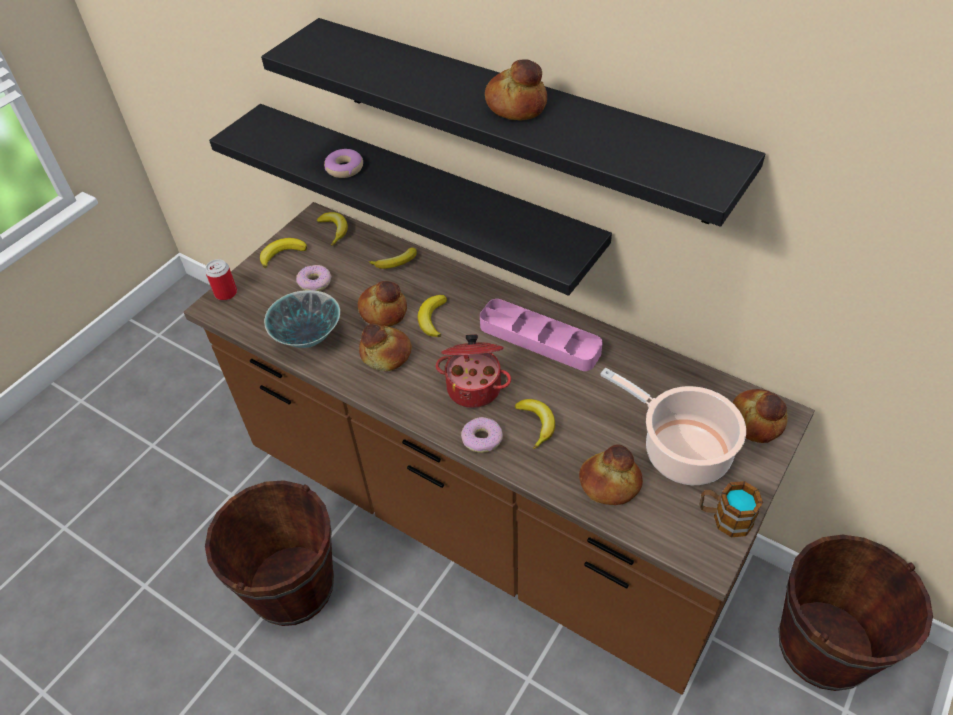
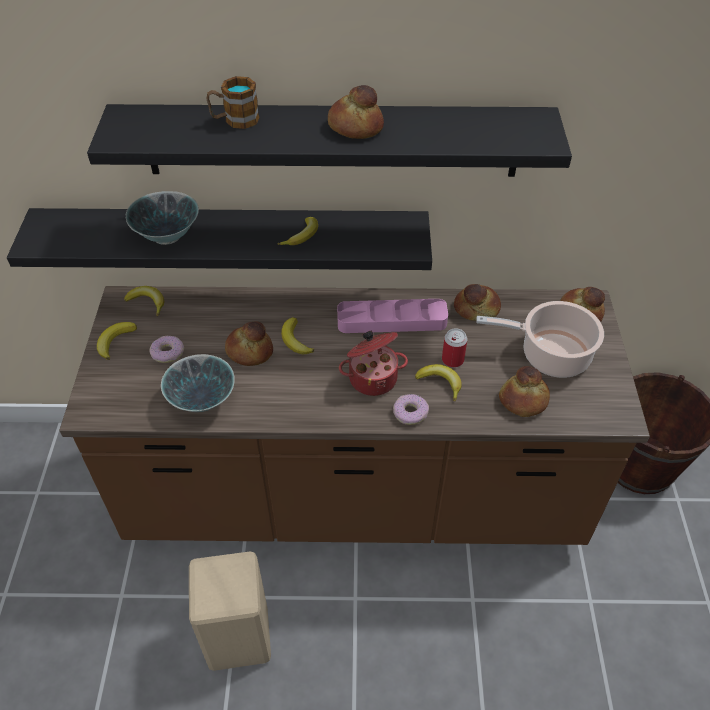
camera: 35 degrees left, 0 degrees up
(226, 293) = (89, 396): can -> can (452, 360)
(292, 586) = (237, 640): brown bucket -> beige stool
(344, 168) = (167, 237): donut -> bowl
(385, 355) = (281, 385): bread -> bread (476, 309)
(396, 263) = (227, 308): banana -> banana (302, 236)
(724, 518) = (611, 387): mug -> mug (235, 120)

